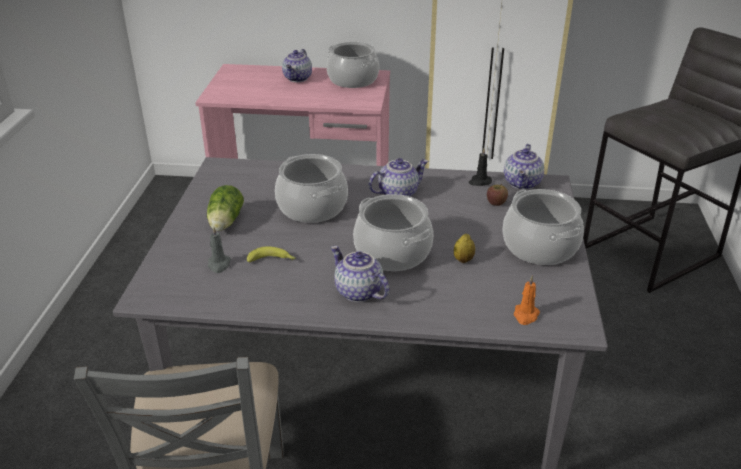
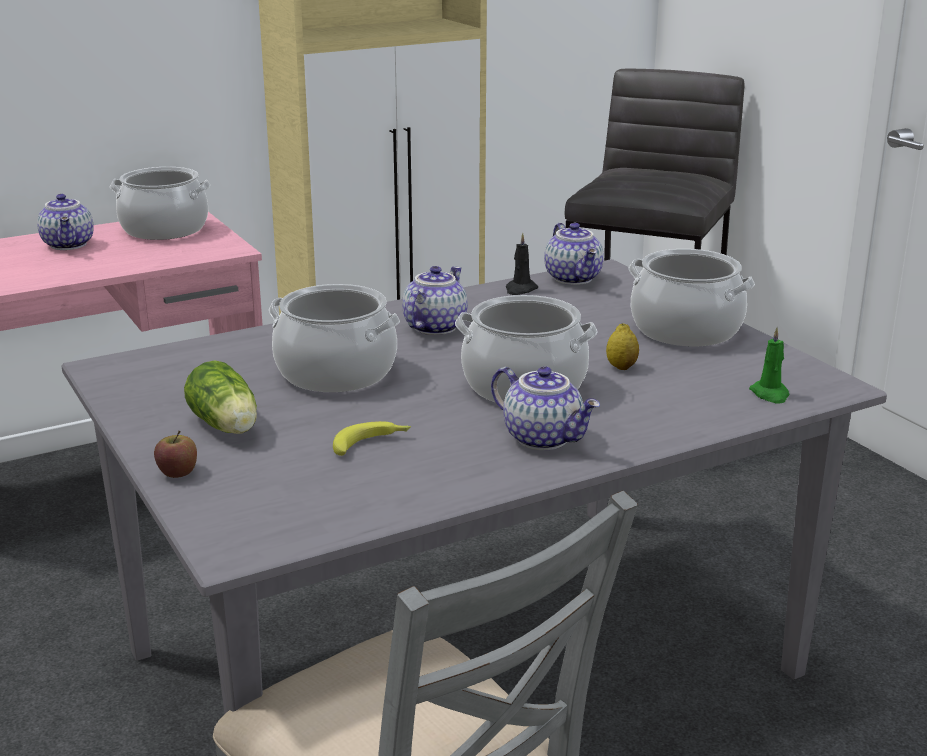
camera: 35 degrees left, 10 degrees down
(219, 265) = (296, 474): grey candle -> none
(357, 292) = (544, 438): teapot -> teapot turned 150 degrees counterclockwise
(496, 202) = (572, 304): apple -> apple (177, 472)
(525, 315) = (770, 394): orange candle -> green candle

